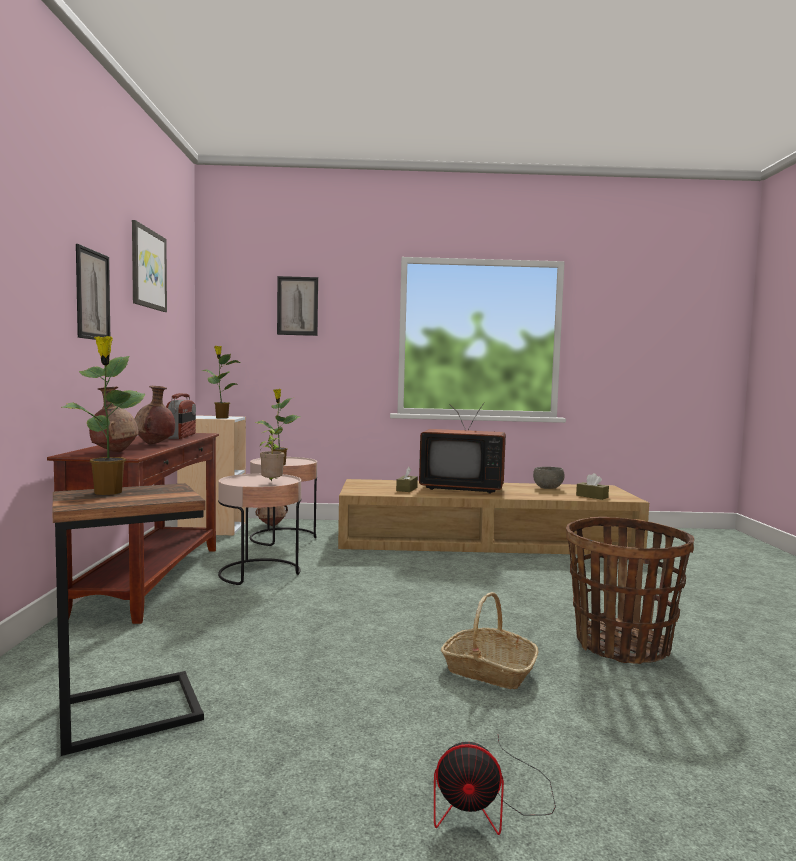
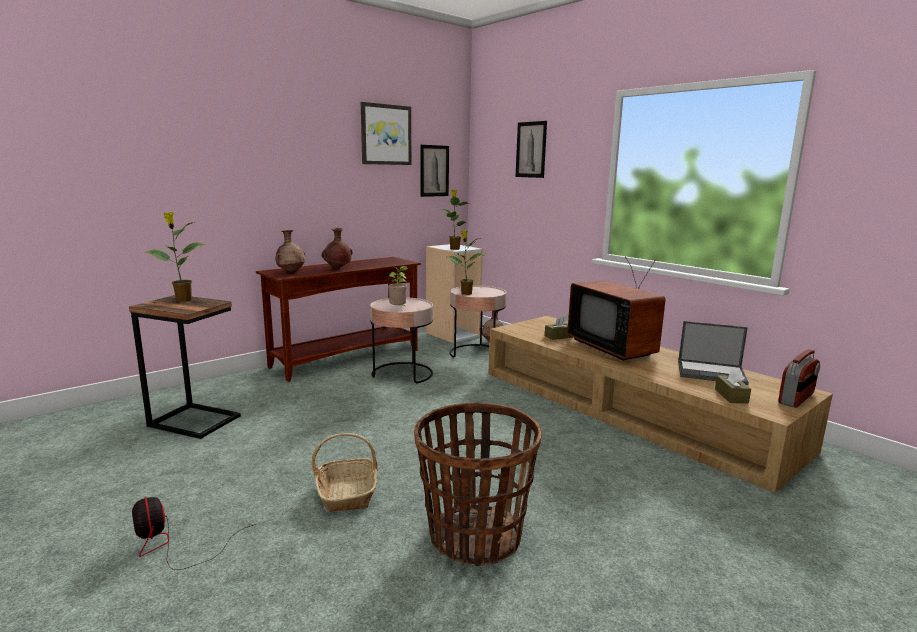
camera: 50 degrees right, 10 degrees up
(92, 295) = (309, 165): picture -> picture (434, 171)
(181, 436) = (384, 263): radio -> radio (796, 398)
(548, 488) = (712, 372): grey bowl -> laptop

